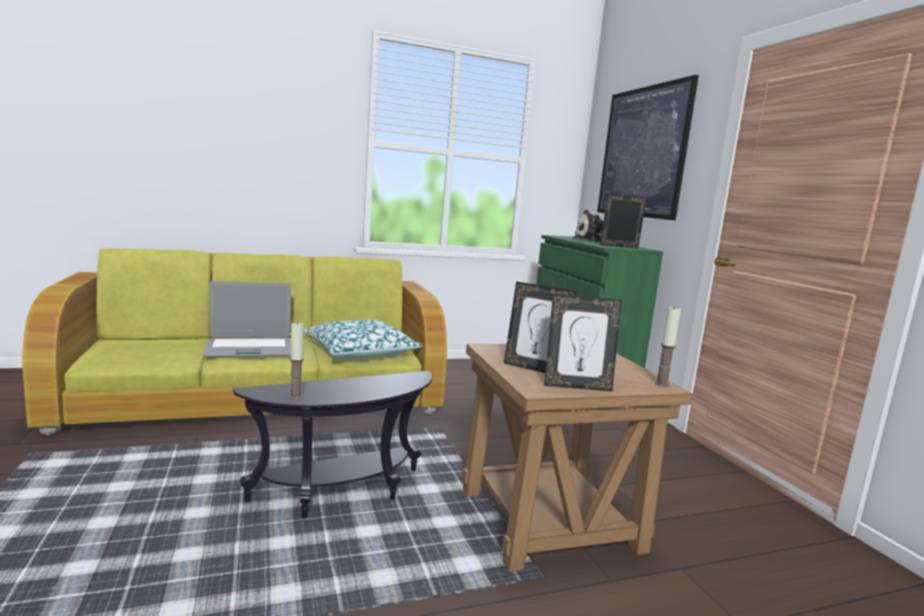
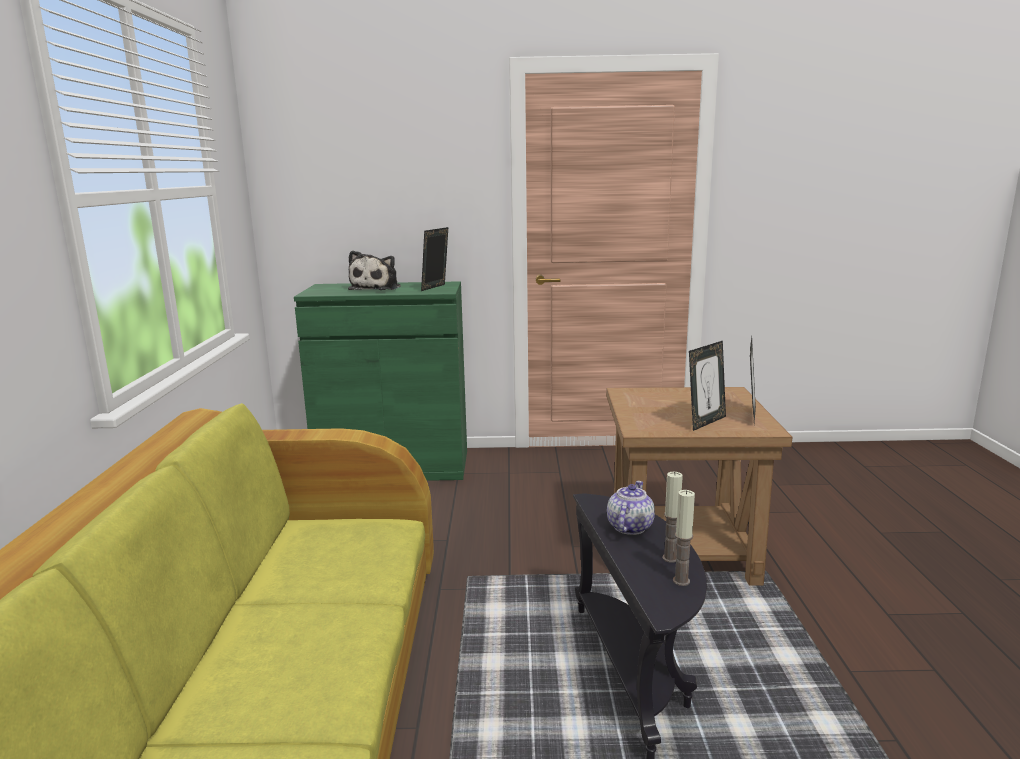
camera: 70 degrees left, 5 degrees up
(249, 349) = (283, 675): laptop -> none
(360, 352) = (347, 560): pillow -> none
(378, 384) = (629, 526): none -> teapot
(642, 152) = (382, 170): picture -> none
(661, 384) = (727, 390): candle -> candle (670, 558)

